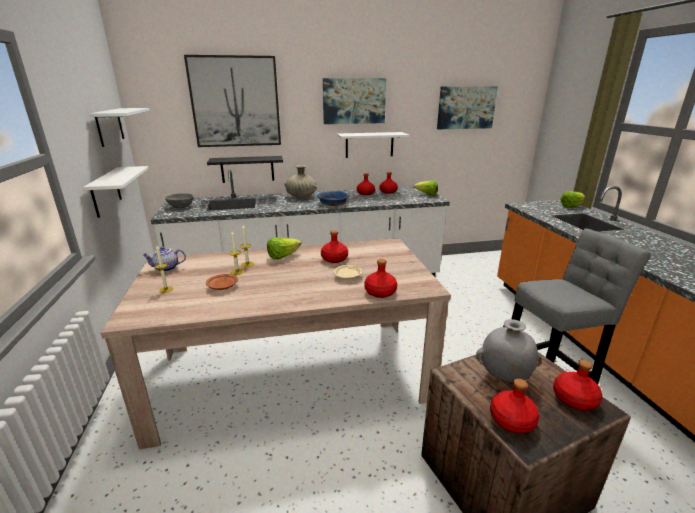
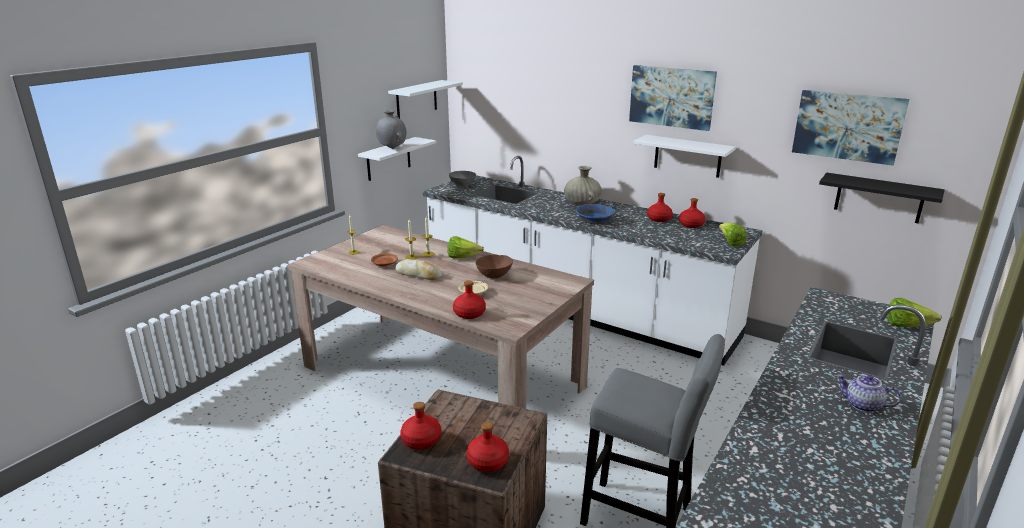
camera: 45 degrees right, 0 degrees up
(166, 268) = (377, 237): teapot -> teapot (862, 405)
(235, 102) = (540, 84): picture -> none
(247, 169) = (543, 158): black shelf -> black shelf (879, 198)
(274, 282) = (418, 274): none -> bread
(334, 259) = (494, 275): red bottle -> brown bowl
(503, 377) = (472, 421): grey vase -> grey vase (392, 148)

